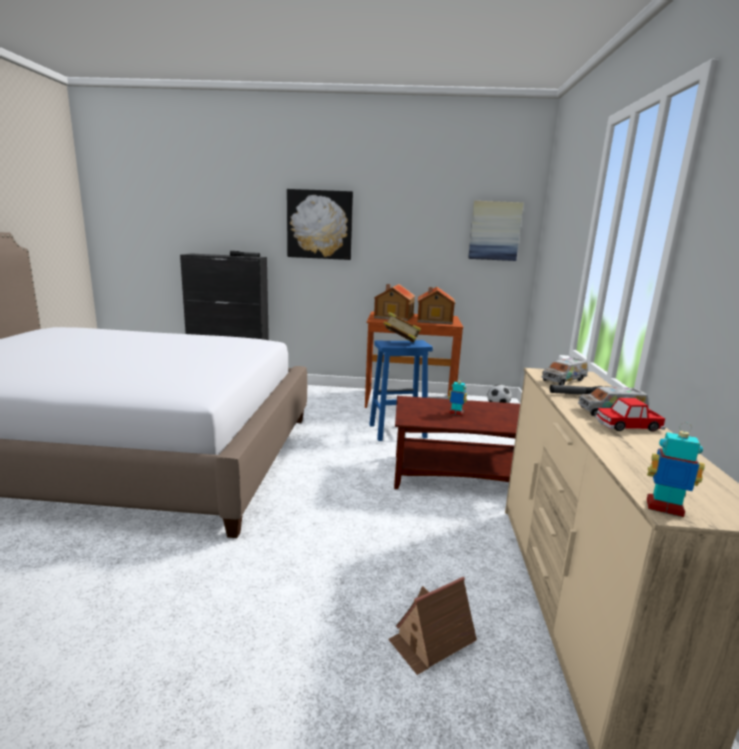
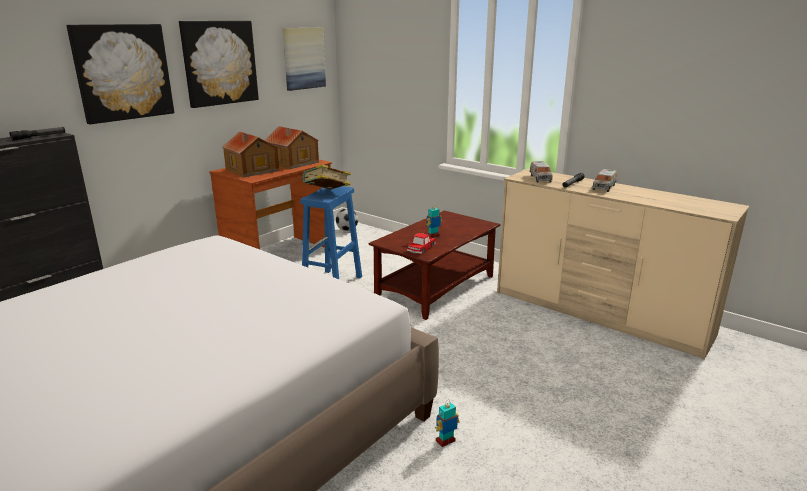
camera: 55 degrees left, 5 degrees up
(401, 226) = (219, 63): none -> picture
(431, 641) = (601, 368): toy house -> none
(627, 425) = (626, 191): toy car -> toy car (421, 248)
(664, 508) = (724, 215): toy robot -> toy robot (445, 441)

